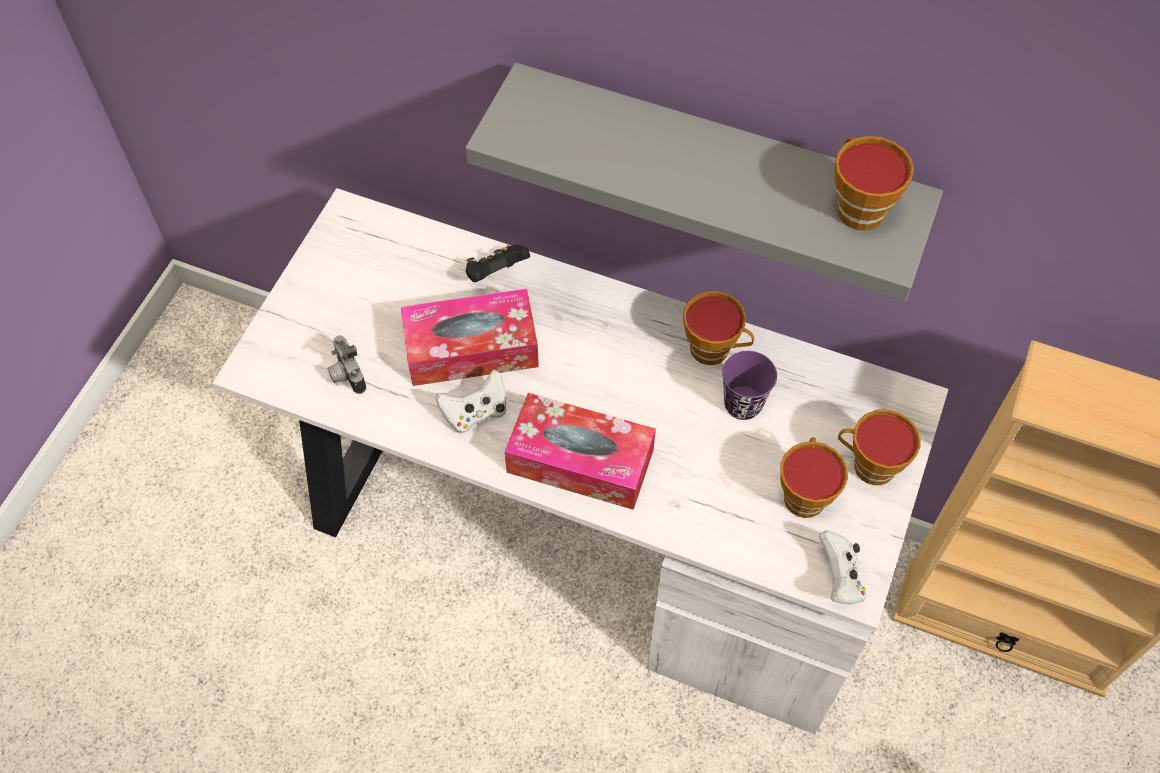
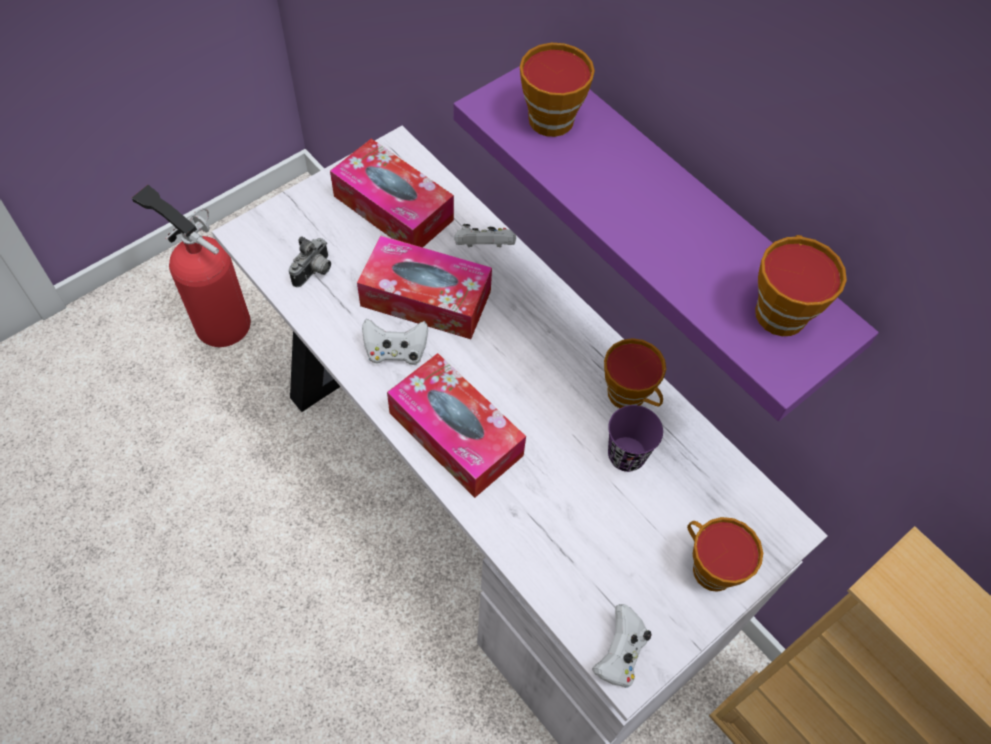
camera: 25 degrees right, 0 degrees up
(184, 487) = (218, 320): none -> fire extinguisher
(346, 374) = (314, 272): camera -> camera turned 150 degrees counterclockwise
(382, 275) = (393, 208): none -> tissue box
(496, 273) = (484, 247): black game controller -> white game controller
(716, 167) = (683, 223): grey shelf -> purple shelf
(803, 493) = (633, 561): cup -> cup (554, 116)

